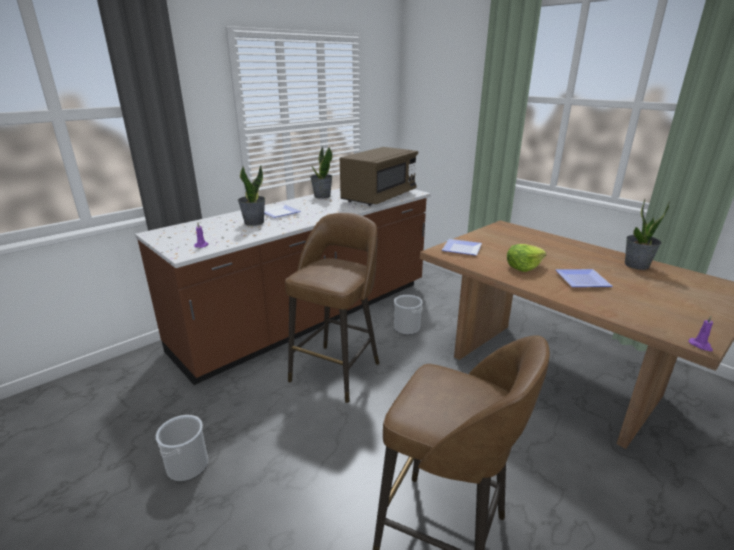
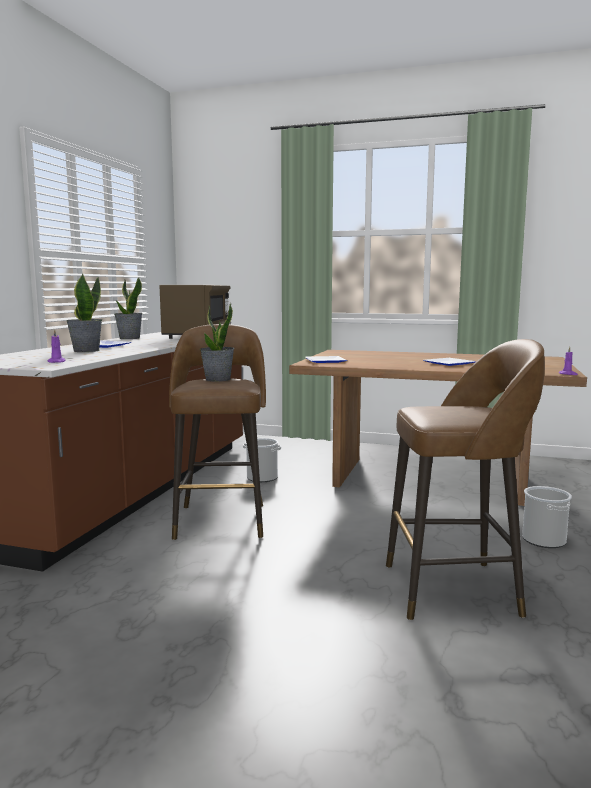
camera: 30 degrees left, 15 degrees down
(187, 466) = (123, 630): bucket -> bucket (543, 540)
(523, 267) = (394, 363): lettuce -> none
(636, 265) = (473, 356): potted plant -> potted plant (218, 379)

